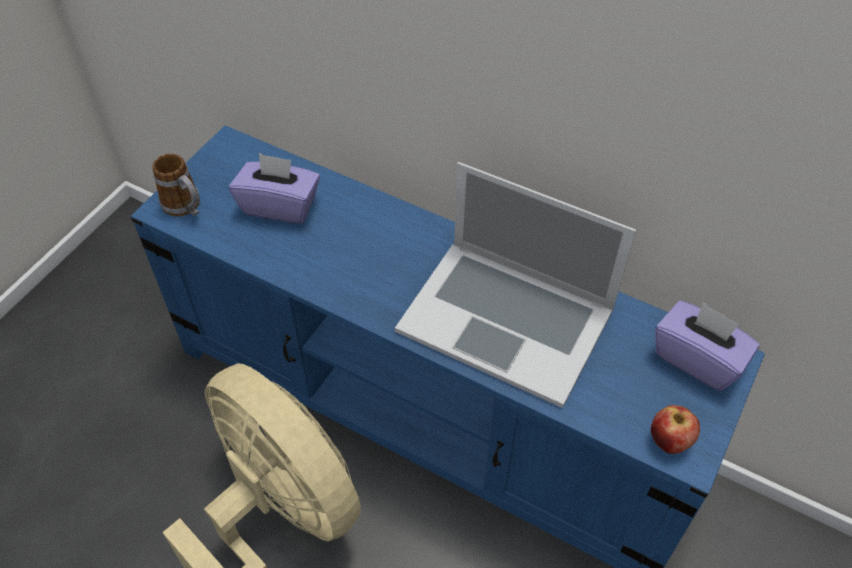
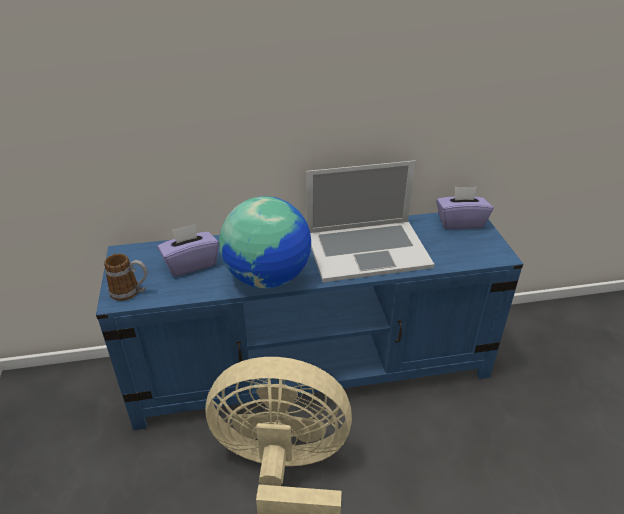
camera: 40 degrees left, 15 degrees down
(342, 282) = (268, 277): none -> globe
(669, 441) = (487, 255): apple -> none

